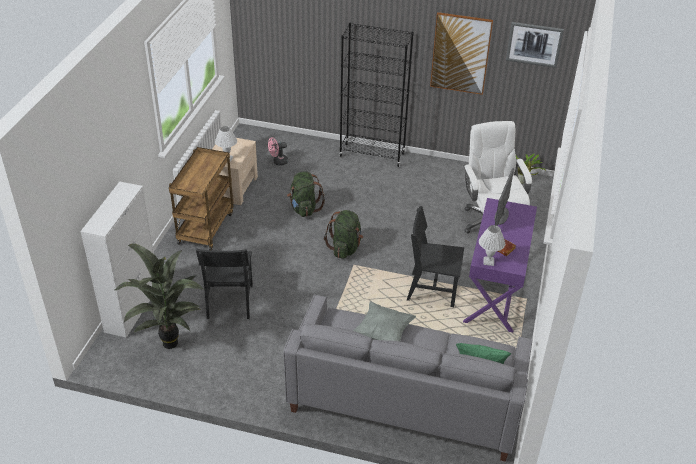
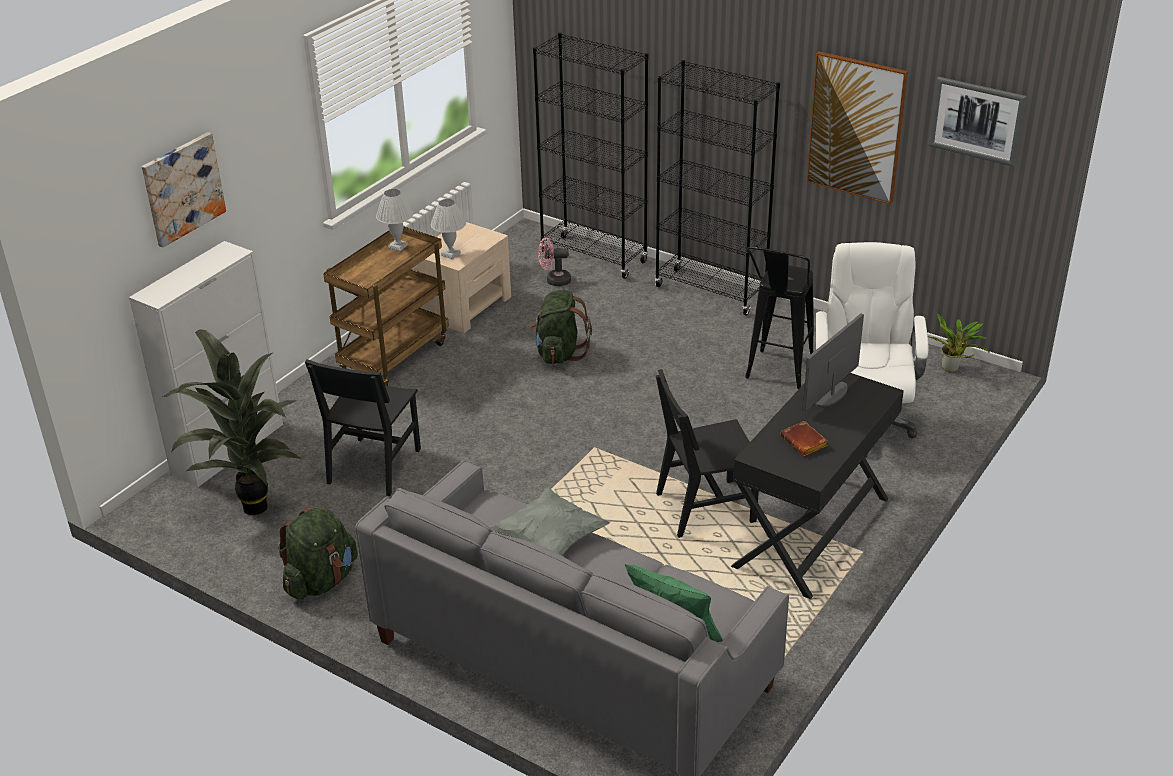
camera: 20 degrees right, 5 degrees down
(98, 155) = (182, 188): none -> picture
(294, 143) = (594, 257): none -> black bookcase
(345, 248) = (594, 421): green backpack -> green backpack (321, 580)
(432, 290) = (705, 508): black chair -> black chair turned 45 degrees counterclockwise
(433, 201) = (776, 376): none -> black stool
(489, 262) = (768, 459): white table lamp -> white table lamp (398, 246)
(495, 293) = (812, 532): purple desk -> black desk

